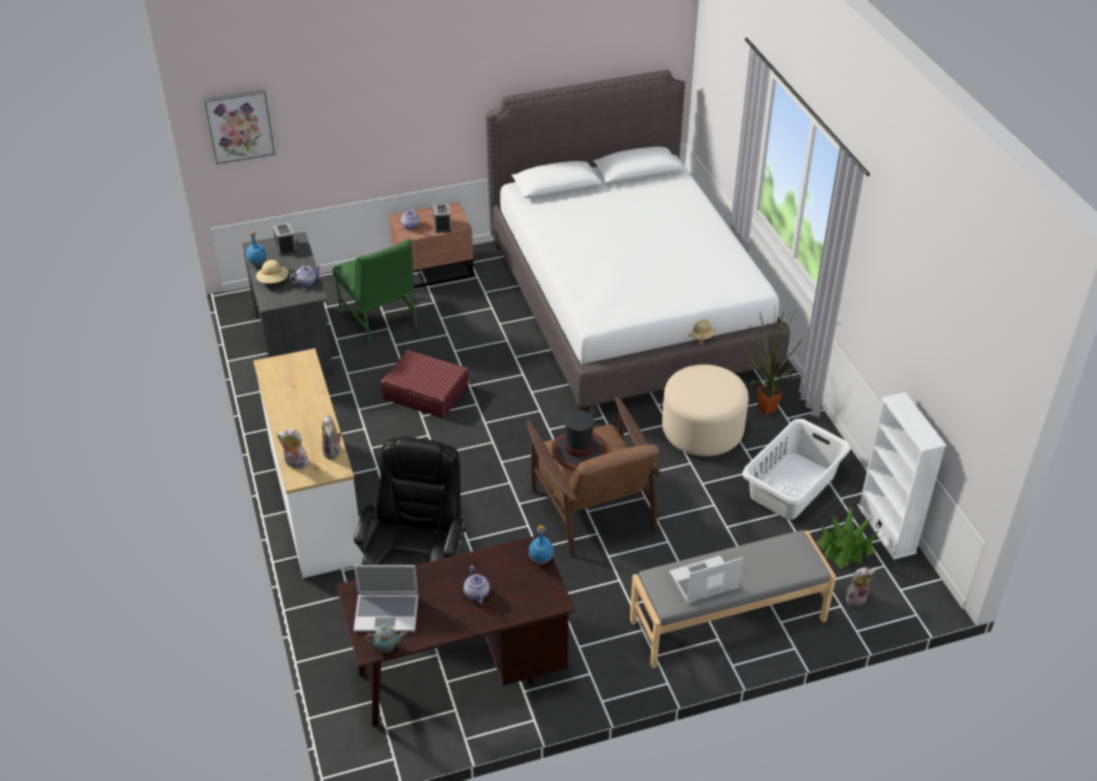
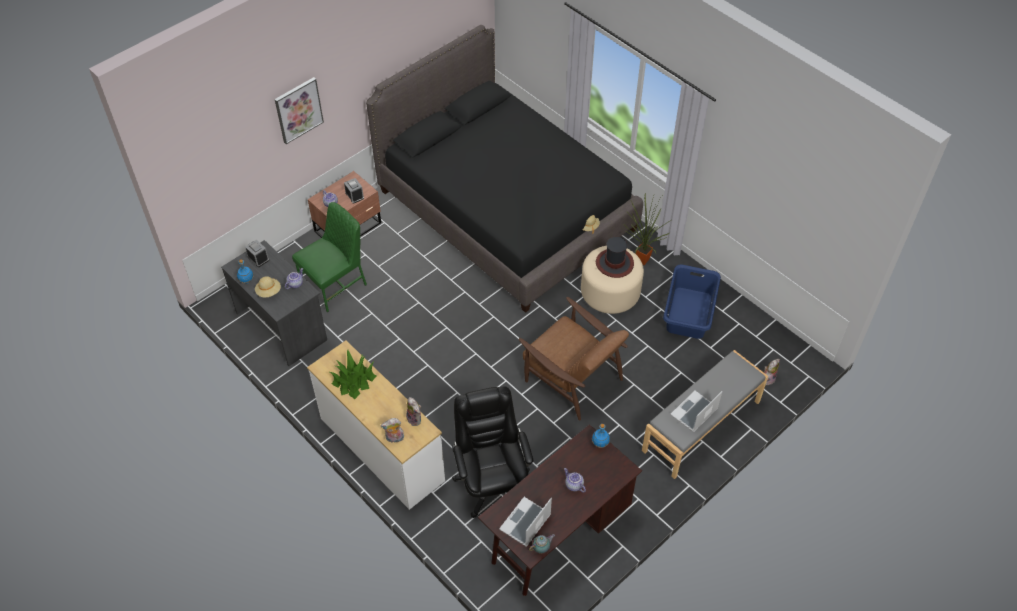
camera: 25 degrees left, 10 degrees up
(239, 126) = (194, 178): picture -> picture (298, 110)
(380, 321) = (335, 284): green chair -> green chair turned 75 degrees counterclockwise
(387, 613) = (525, 523): laptop -> laptop turned 150 degrees clockwise
(426, 393) = (405, 331): red suitcase -> none
(579, 451) = (557, 345): hat -> hat (614, 263)
(629, 306) = (506, 210): white bed -> black bed
(793, 486) = (689, 312): white laundry basket -> blue laundry basket
(844, 548) = (743, 346): potted plant -> potted plant (353, 380)
(886, 529) = (761, 322): white bookcase -> none

